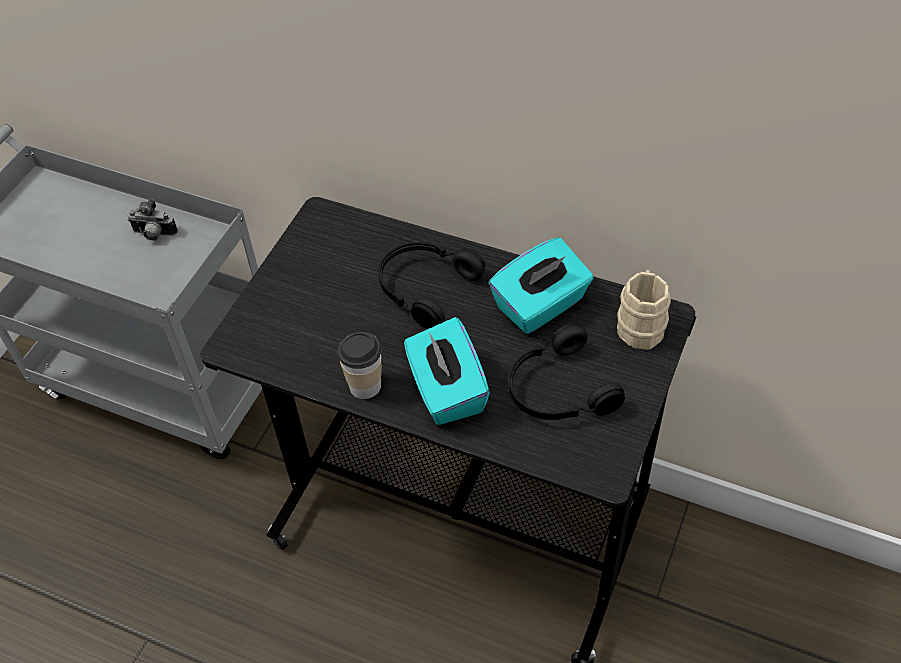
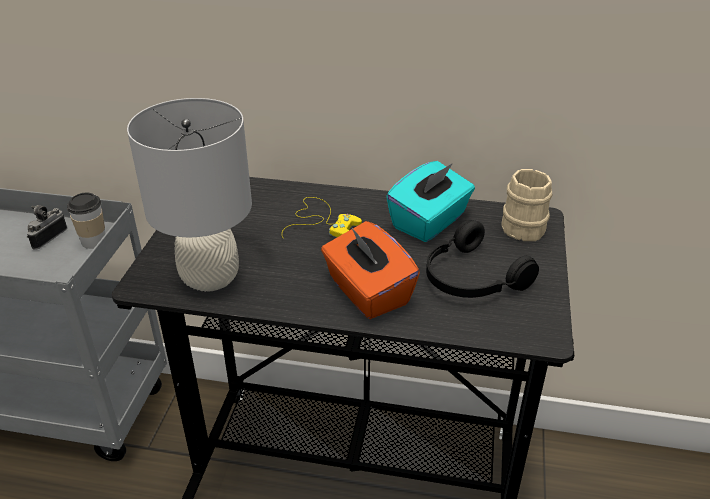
camera: 15 degrees left, 15 degrees down
(154, 235) = (46, 237): camera -> camera turned 120 degrees clockwise
(296, 347) = (210, 277): none -> grey table lamp
(365, 385) = (287, 298): cup -> cup (94, 241)
(424, 288) = (321, 221): black headphones -> yellow game controller
(446, 391) = (367, 292): turquoise tissue box -> orange tissue box

